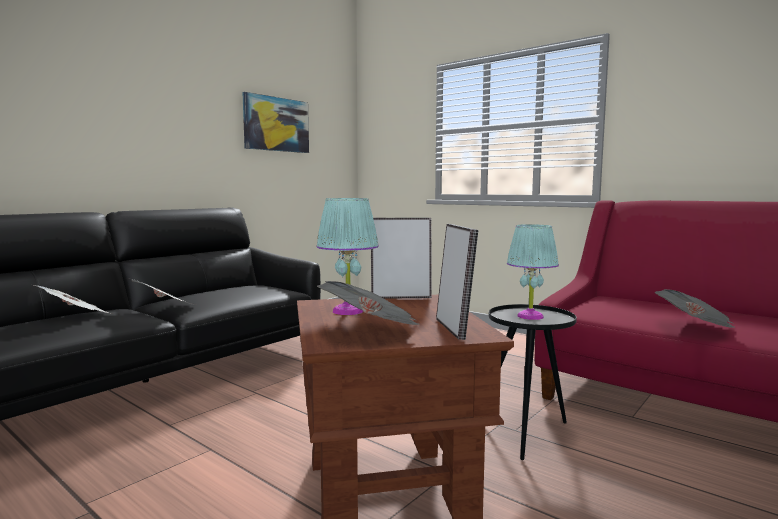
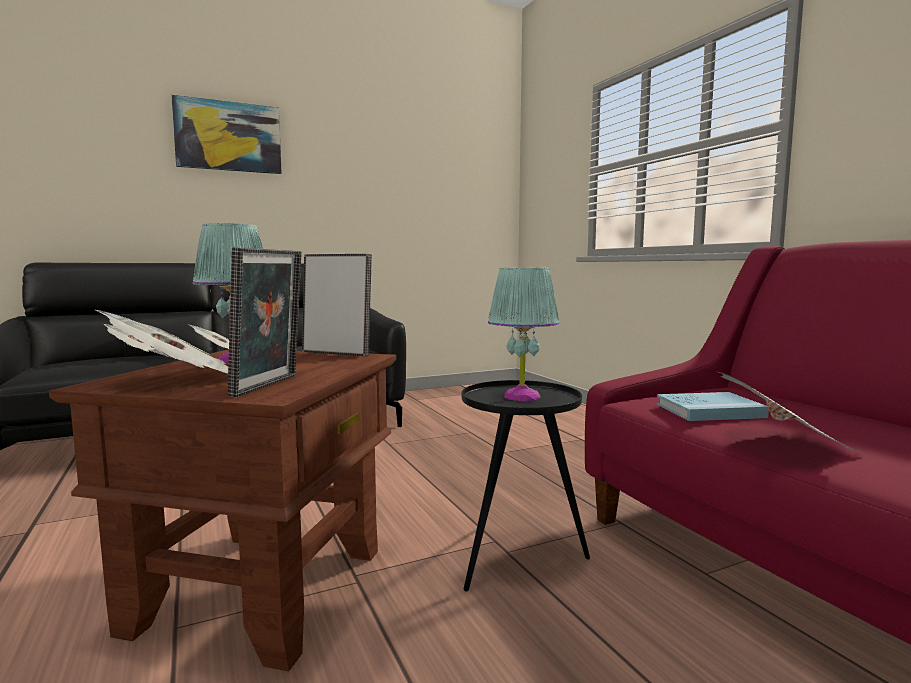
camera: 25 degrees right, 0 degrees up
(276, 124) = (408, 174): picture -> picture (228, 136)
(626, 313) = (709, 411): none -> blue book

